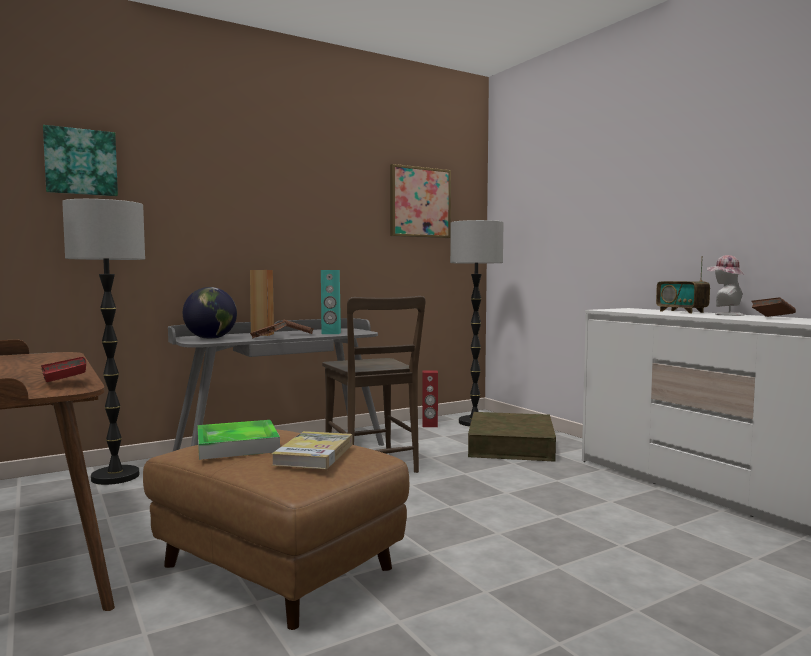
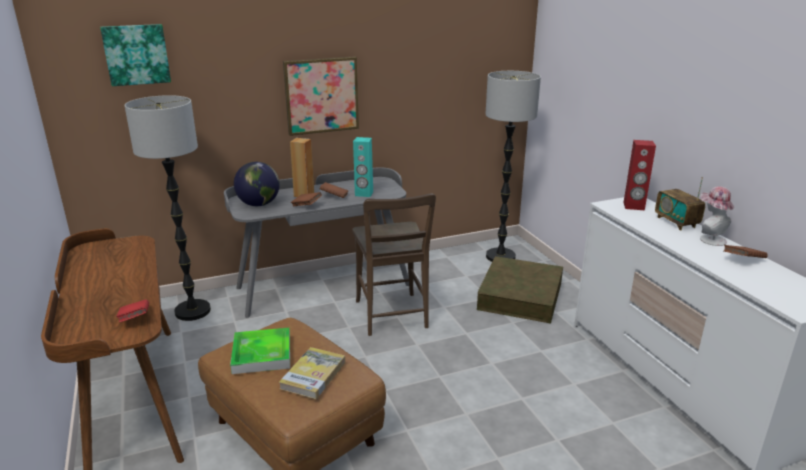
camera: 10 degrees right, 20 degrees up
(419, 202) = (460, 49): picture -> picture (321, 95)
(430, 425) = (458, 258): red speaker -> red speaker (633, 206)

